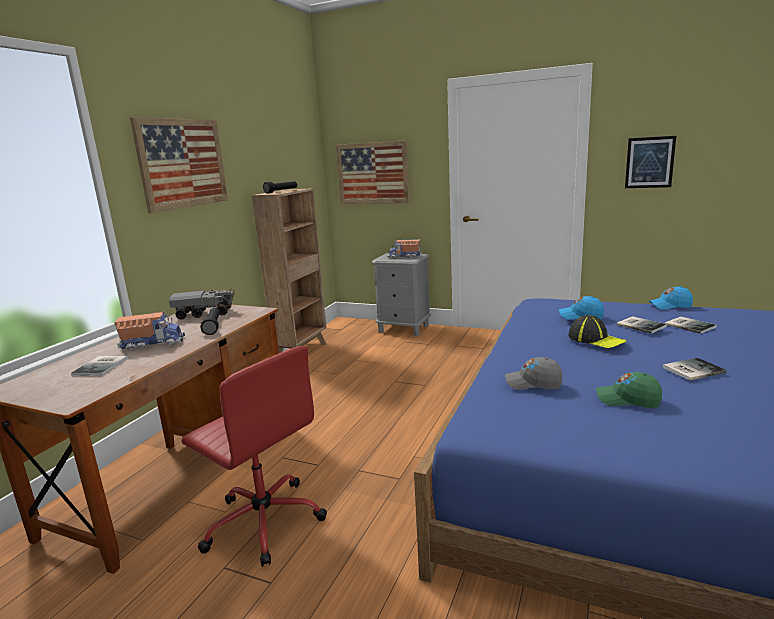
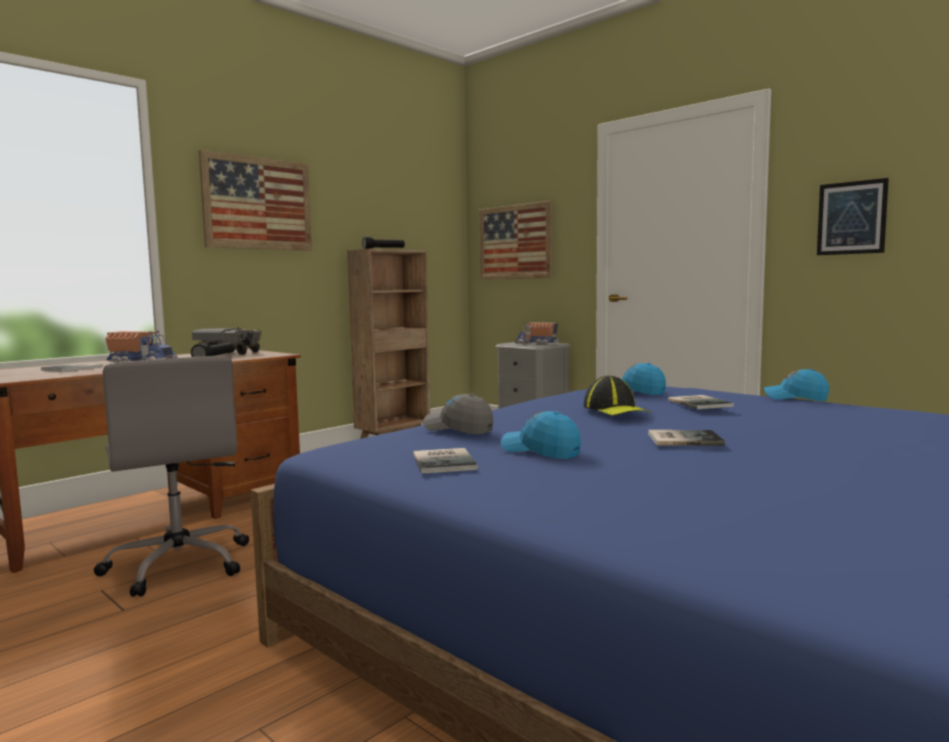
camera: 20 degrees right, 10 degrees down
(263, 521) = (179, 564): red office chair -> grey office chair
(627, 400) = (540, 451): green cap -> blue cap
(689, 325) = (778, 411): book -> book (446, 461)

